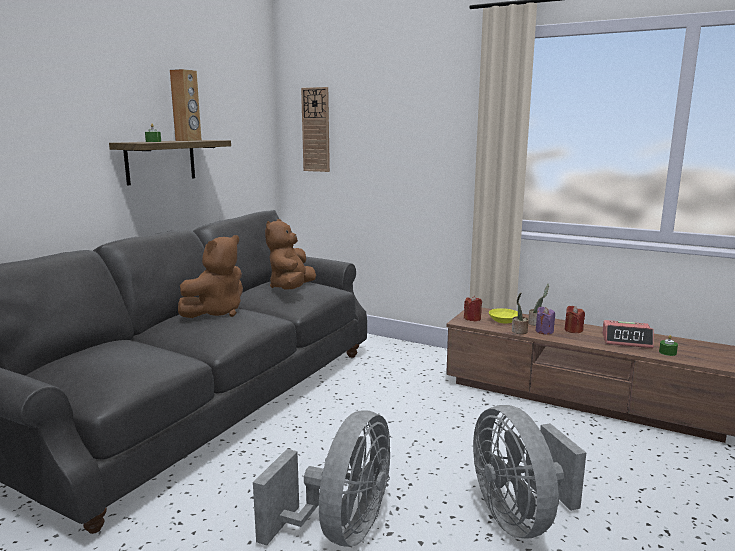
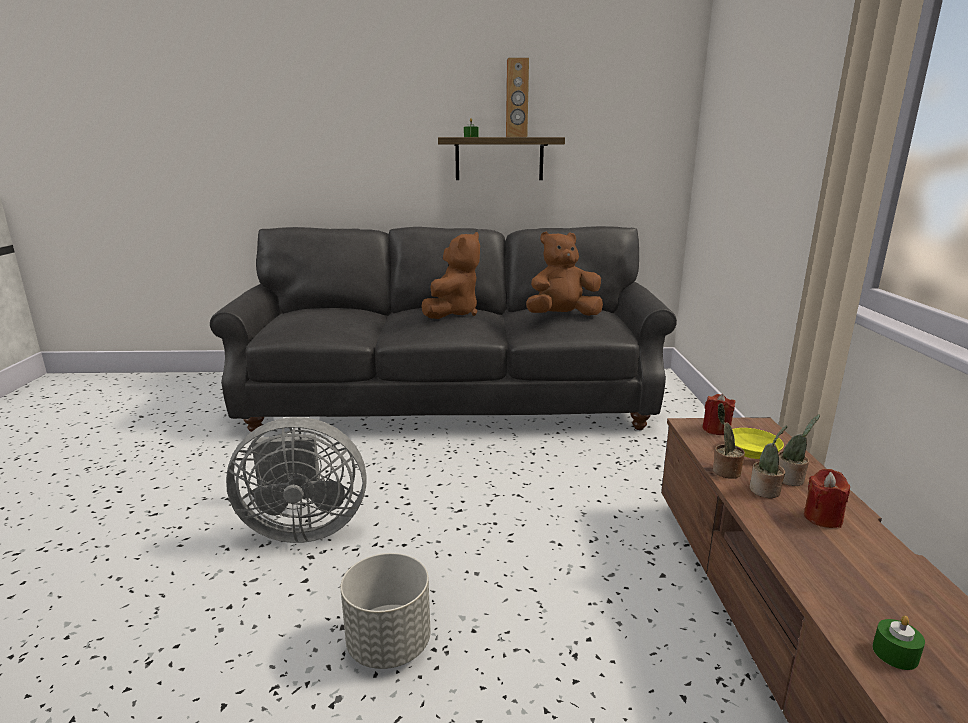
camera: 60 degrees right, 5 degrees up
(216, 312) = (452, 313): brown plush toy -> brown plush toy turned 75 degrees counterclockwise
(316, 130) = (719, 125): wall clock -> none
(519, 518) = (389, 645): grey fan -> grey planter
(544, 331) = (765, 491): purple candle -> potted plant
(627, 340) = (874, 587): alarm clock -> none

